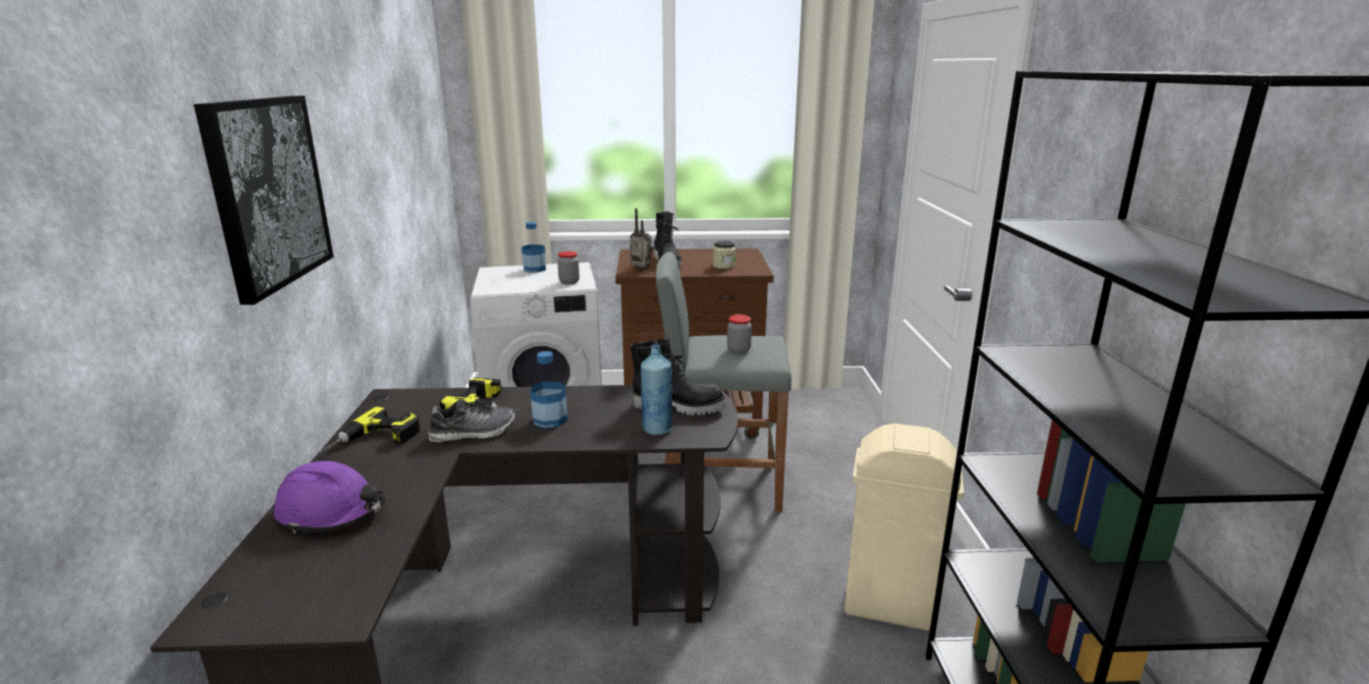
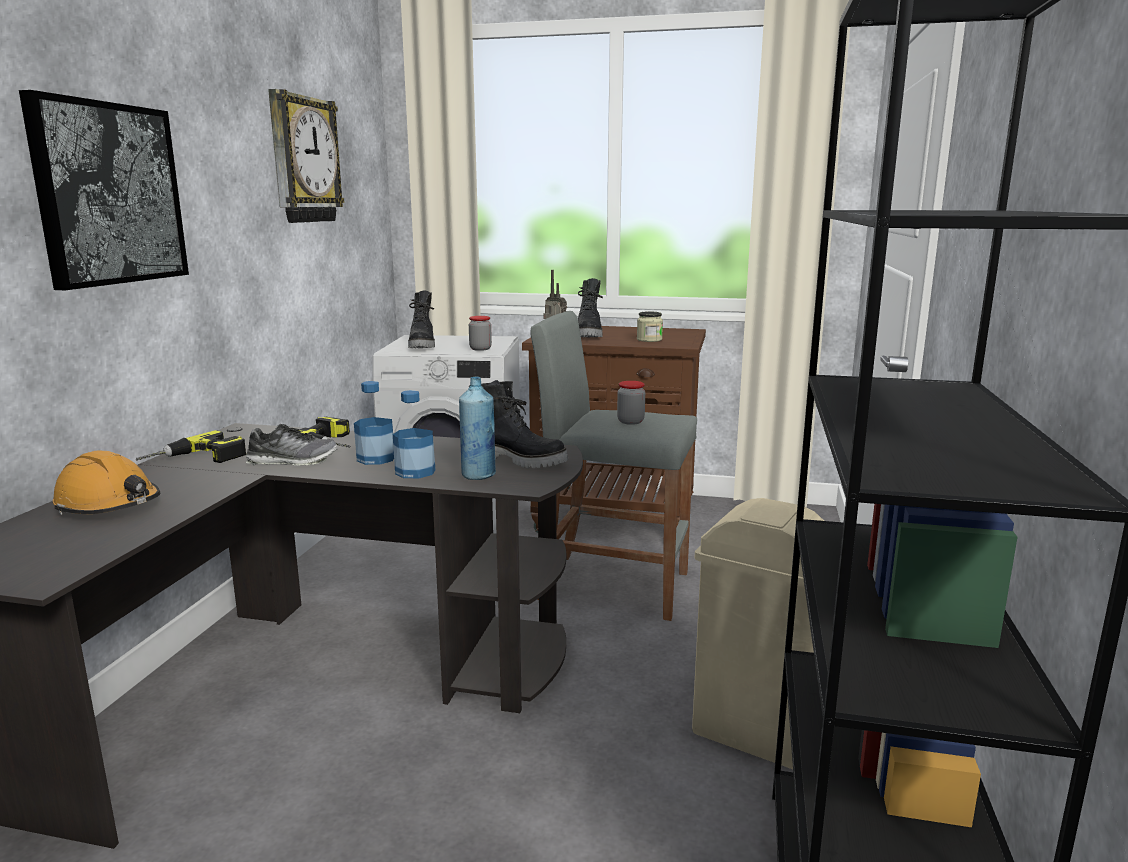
camera: 15 degrees right, 5 degrees down
(332, 512) = (109, 505): purple hard hat -> orange hard hat
(391, 113) = (303, 160): none -> wall clock
(511, 282) = (423, 346): none -> black boot
(534, 269) = (456, 338): bottle -> bottle (415, 472)

